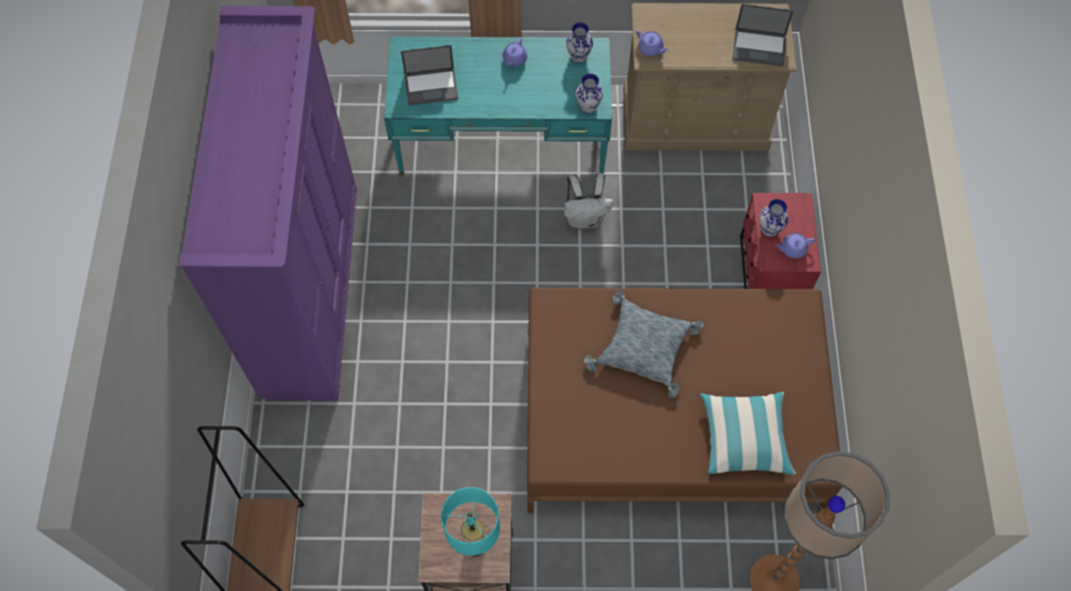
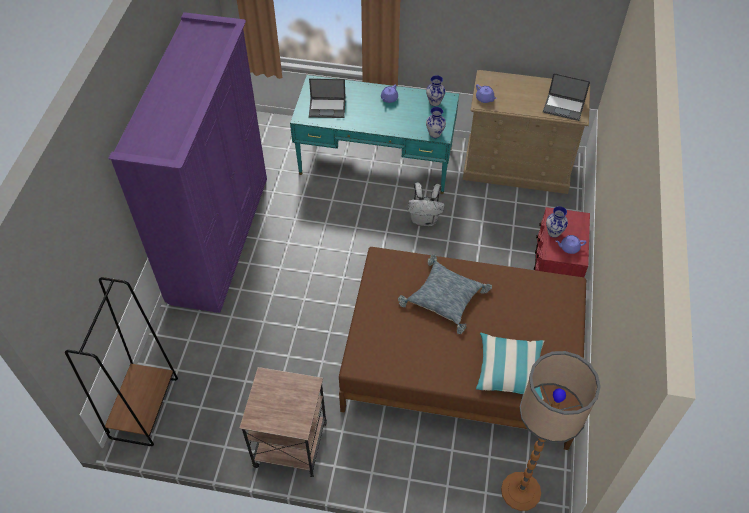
camera: 10 degrees right, 10 degrees down
(475, 545) = (287, 409): turquoise table lamp -> none

